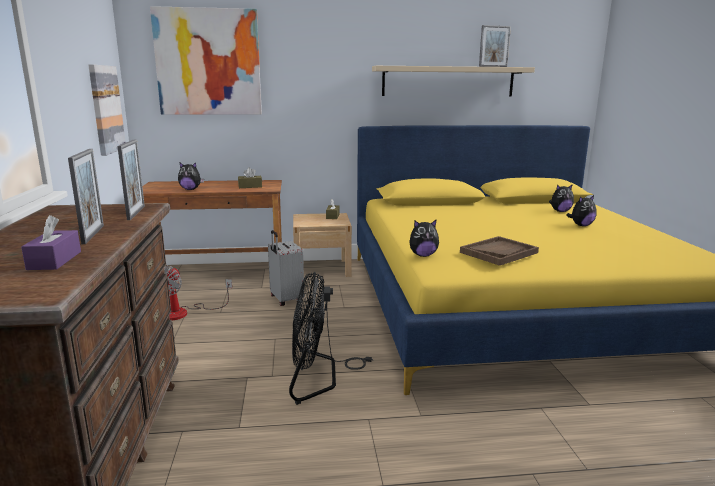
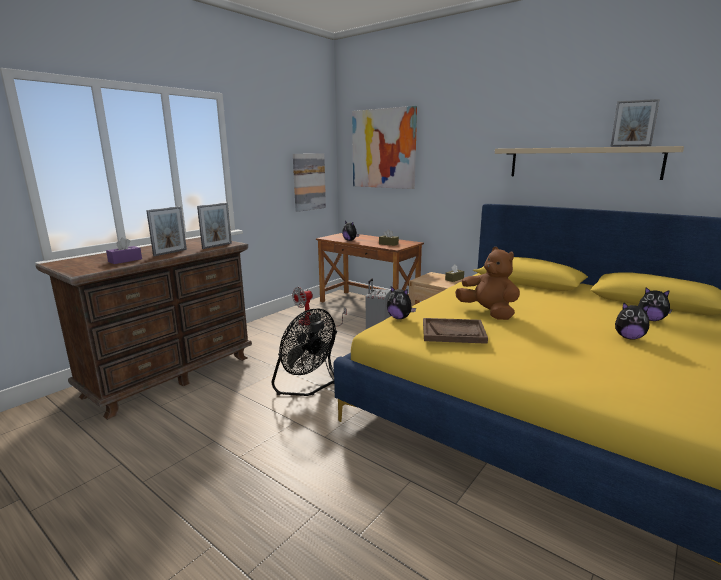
camera: 45 degrees right, 0 degrees up
(472, 232) = (488, 312): none -> brown plush toy

